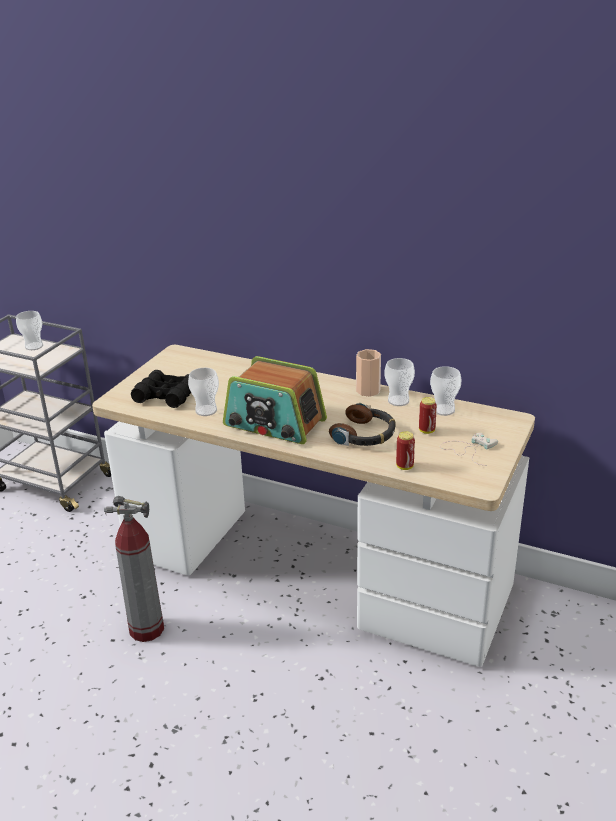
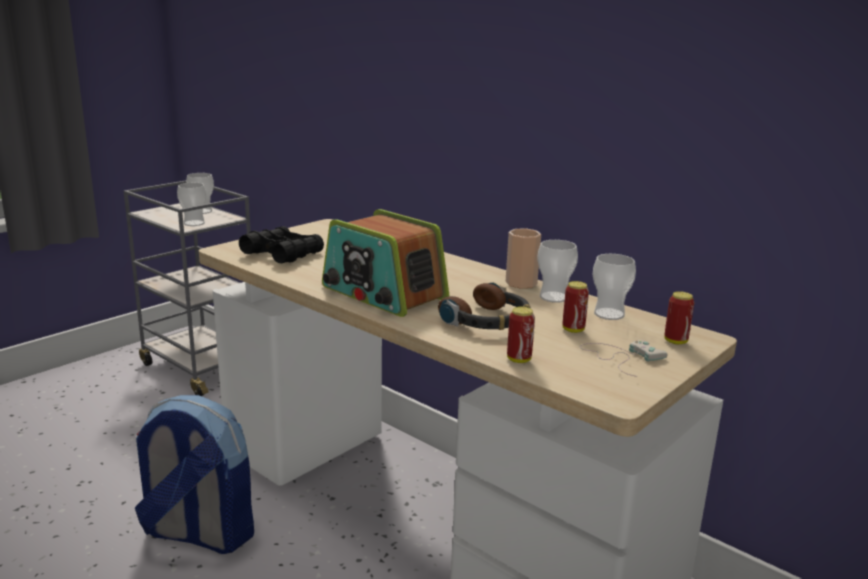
camera: 15 degrees right, 10 degrees down
(146, 629) = (198, 533): fire extinguisher -> backpack
(206, 410) = (314, 271): cup -> cup (194, 223)
(497, 427) = (675, 341): none -> can

